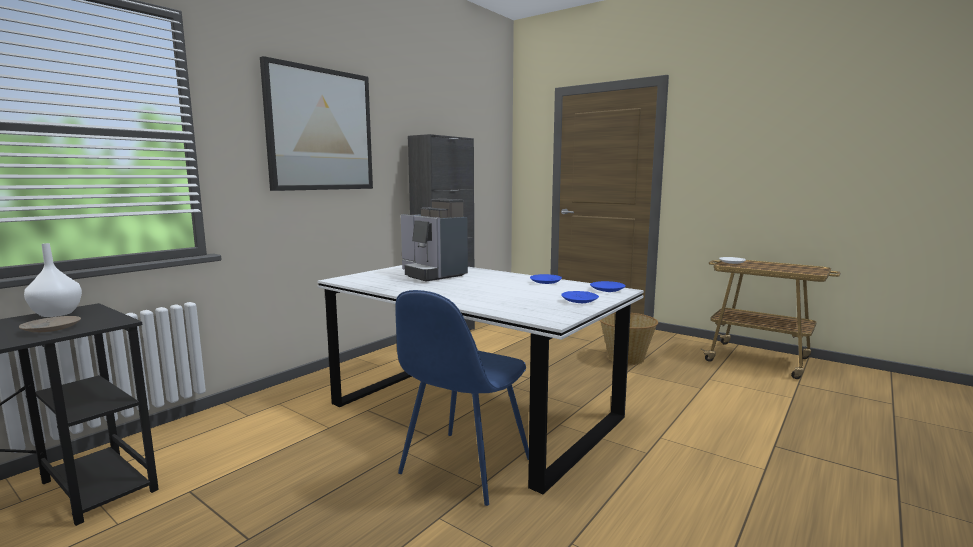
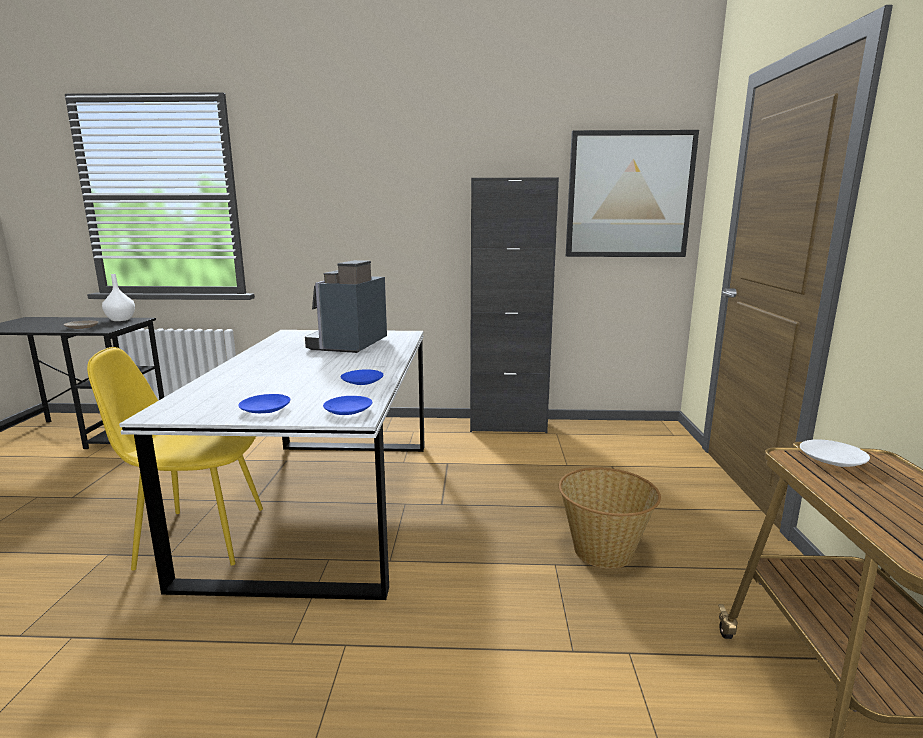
camera: 55 degrees right, 5 degrees up
(320, 130) = (354, 182): picture -> picture (628, 195)
(463, 468) = (199, 537): blue chair -> yellow chair

